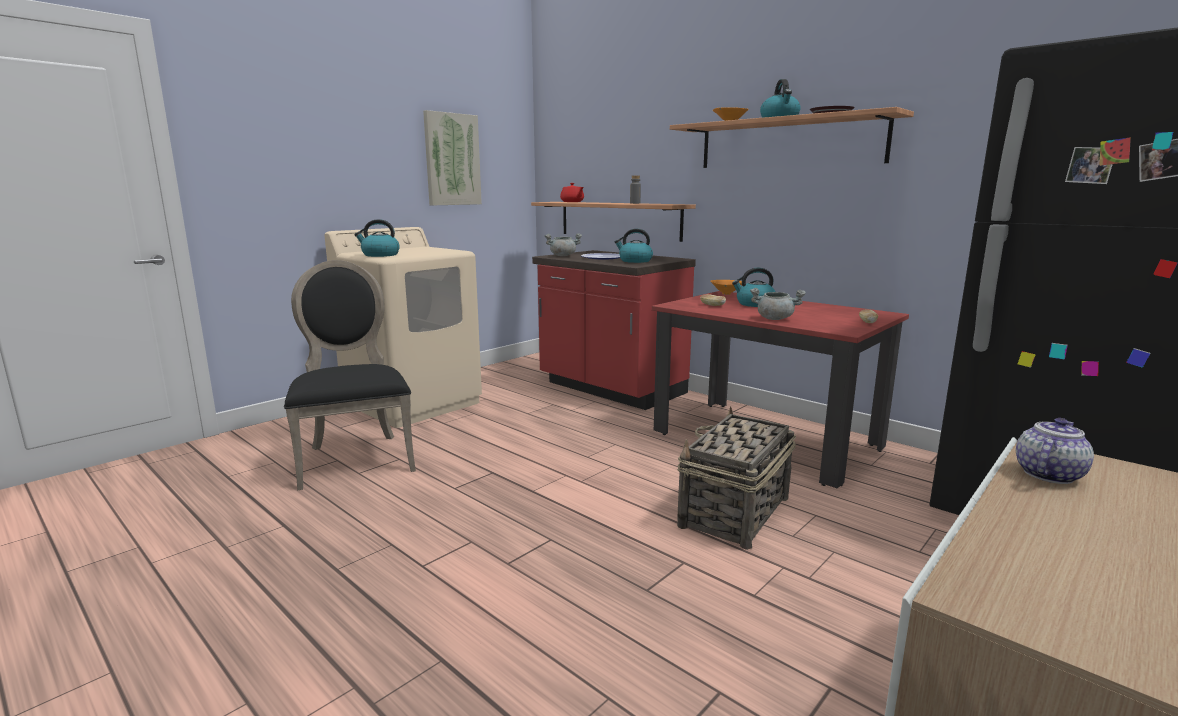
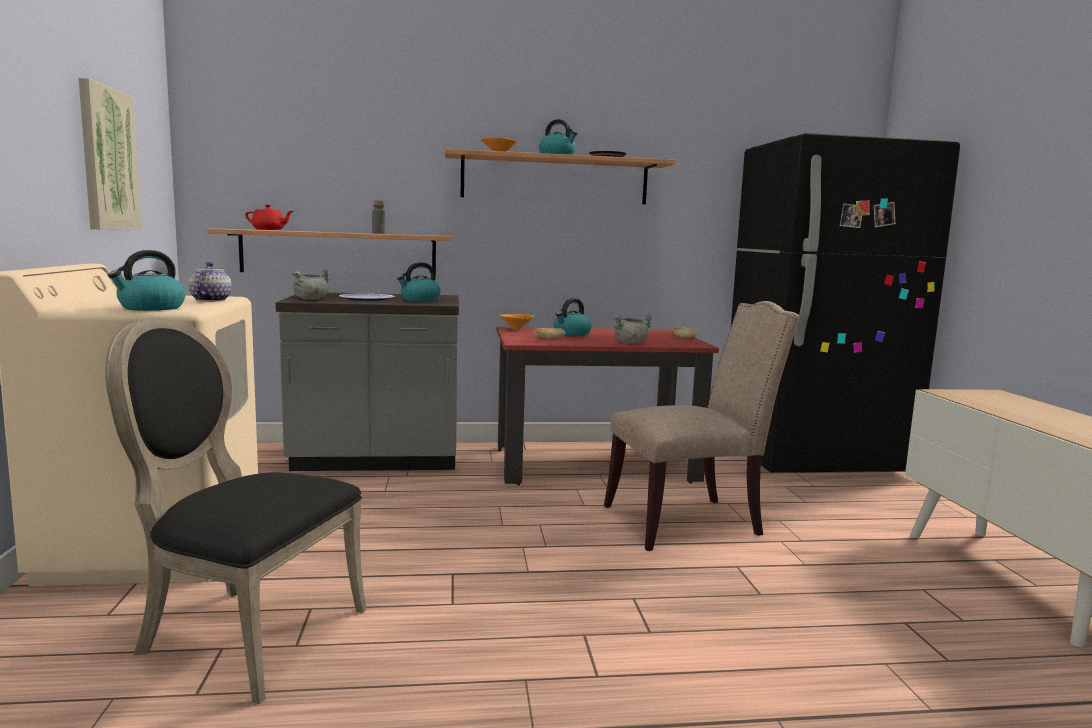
camera: 50 degrees left, 5 degrees down
(611, 389) = (376, 460): red counter -> grey counter
(734, 512) = (688, 521): basket -> beige chair
(1048, 474) = (977, 401): teapot -> teapot (210, 300)

